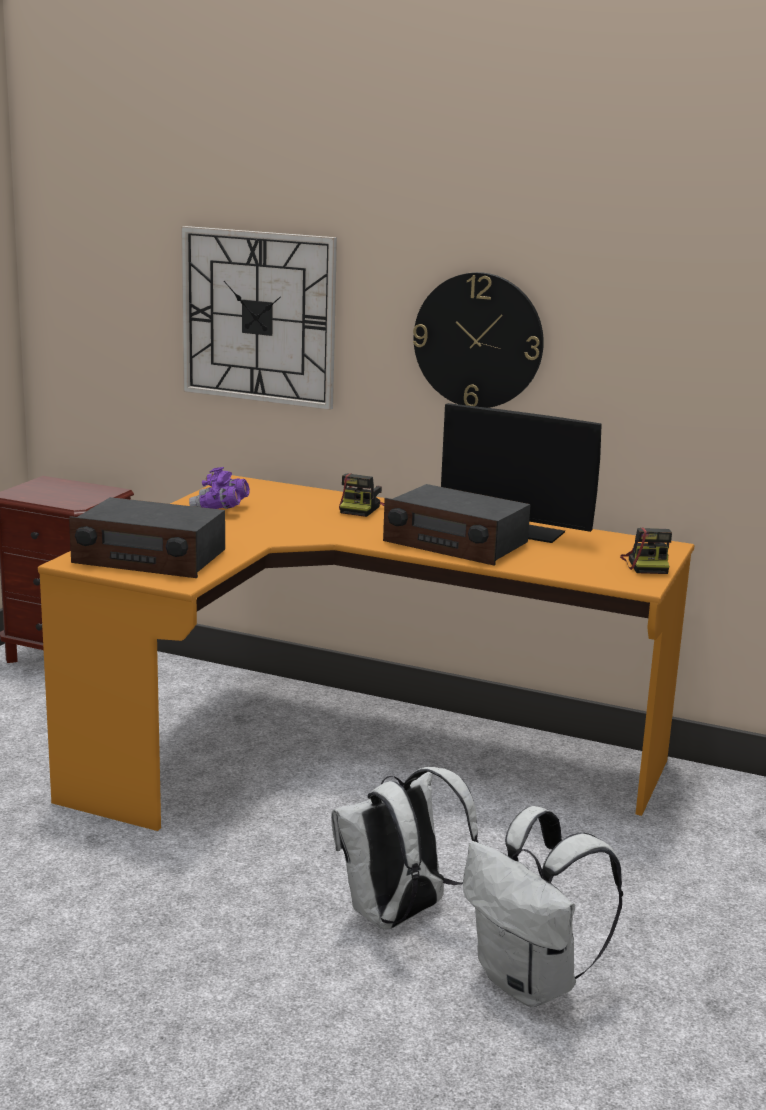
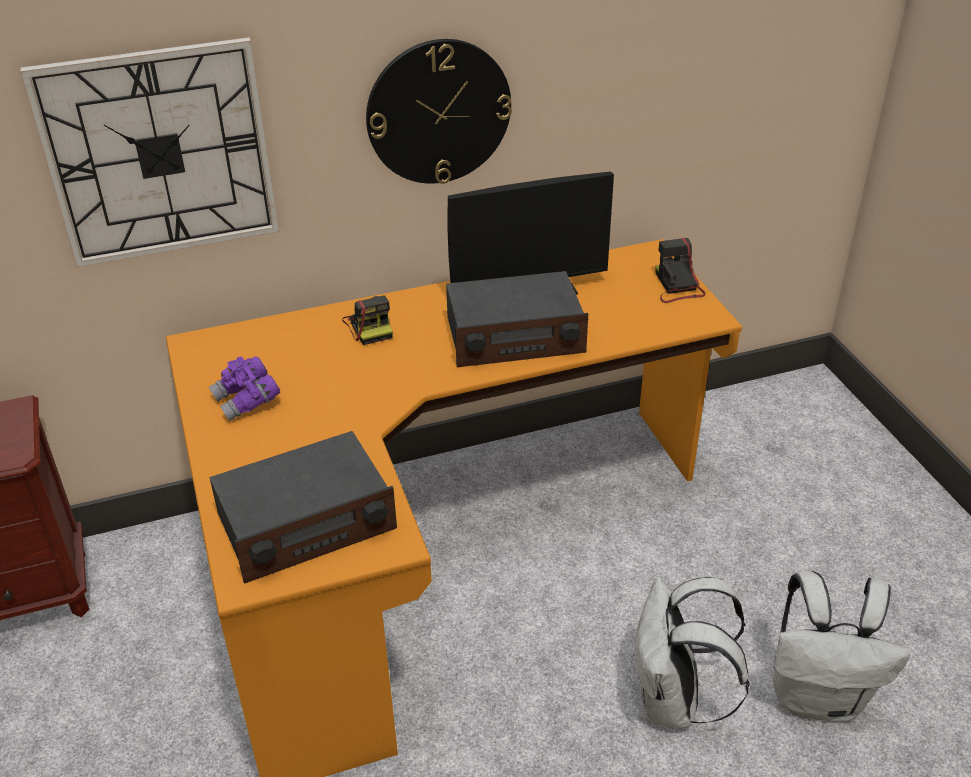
camera: 40 degrees left, 20 degrees up
(647, 565) = (677, 286): camera -> camera turned 150 degrees counterclockwise

